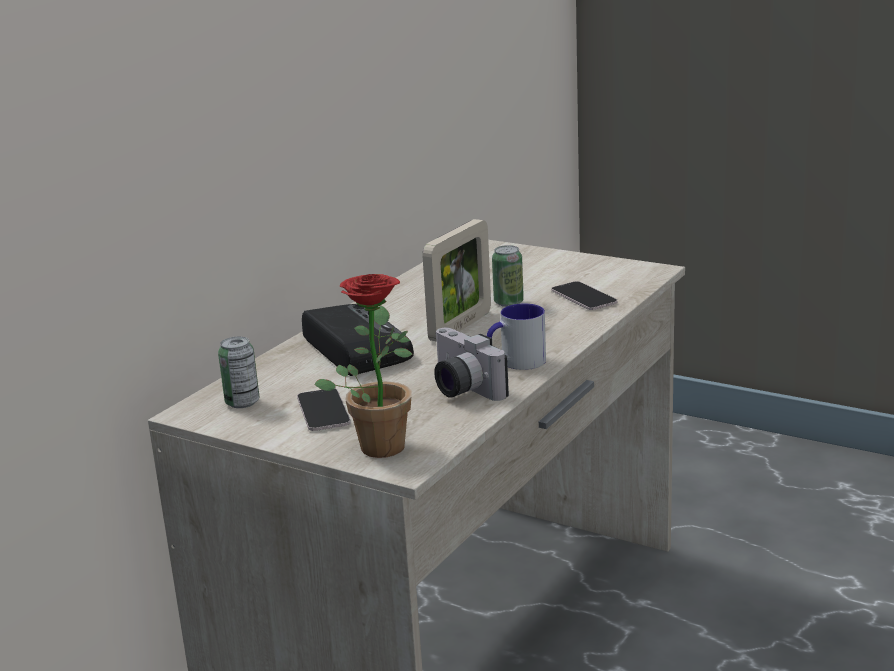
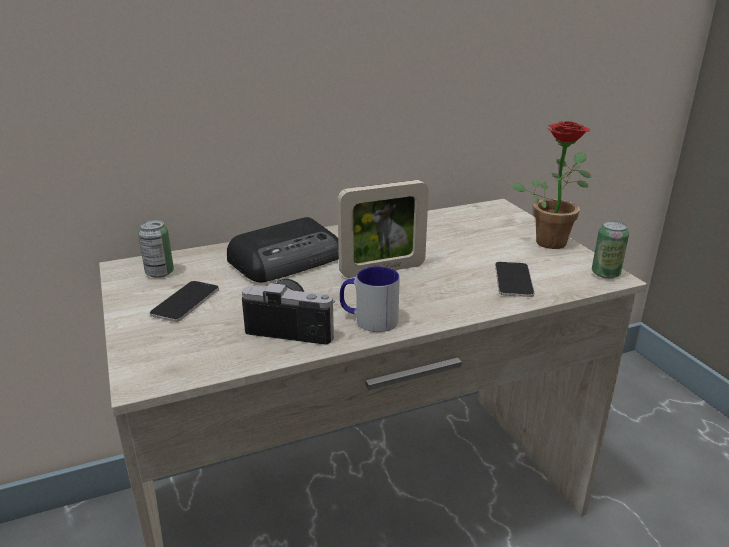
camera: 35 degrees right, 5 degrees up
(355, 348) = (289, 259): radio -> radio turned 45 degrees clockwise
(380, 443) = (166, 348): potted plant -> potted plant (551, 240)
(460, 389) = (293, 326): camera -> camera turned 105 degrees clockwise
(508, 302) = (448, 262): can -> can (605, 273)

